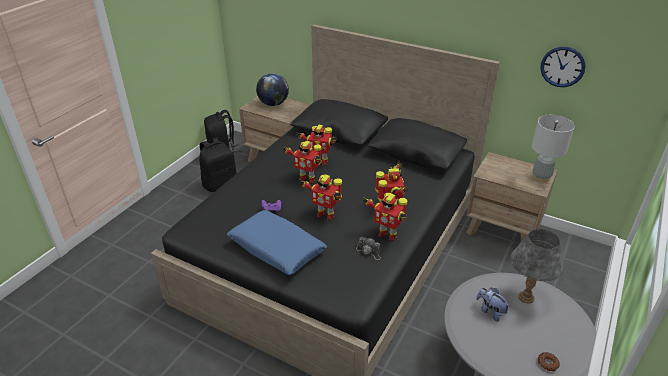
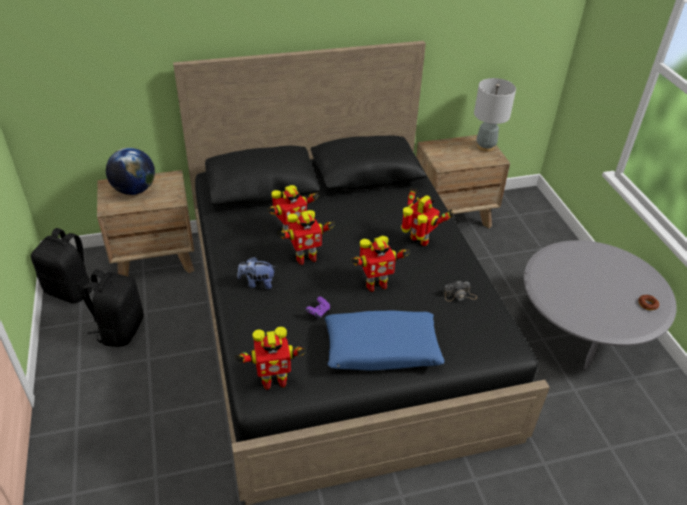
camera: 45 degrees left, 5 degrees up
(387, 234) = (452, 270): toy robot -> toy robot (273, 380)
(490, 311) = (570, 289): plush toy -> plush toy (257, 283)
(526, 297) = (577, 261): grey table lamp -> none
(562, 67) = (483, 27): wall clock -> none

